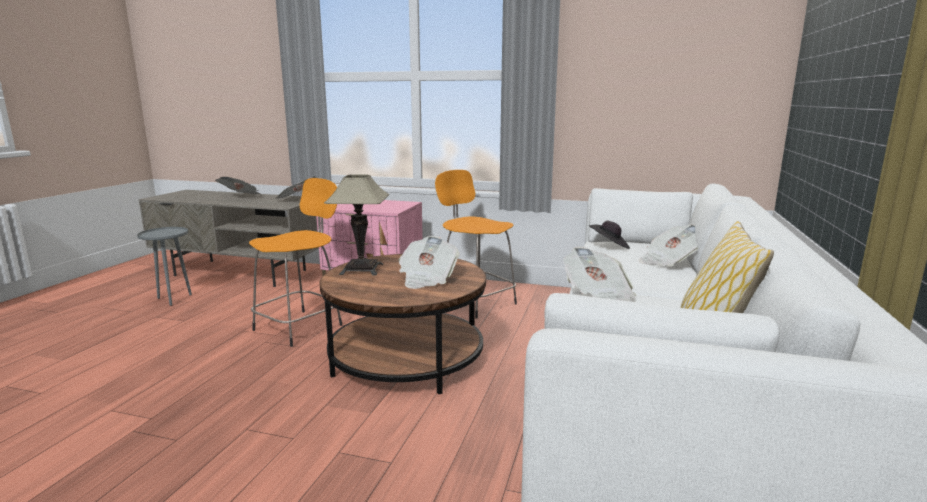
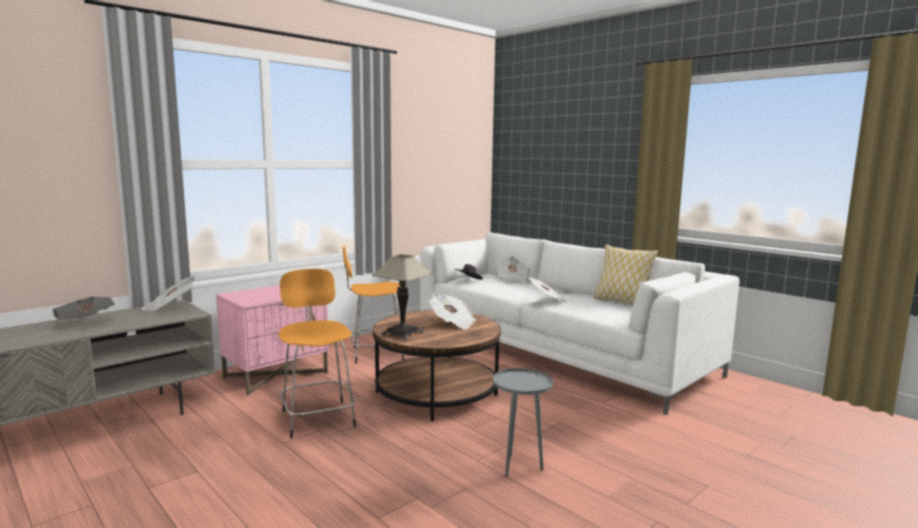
camera: 60 degrees left, 5 degrees down
(173, 299) = (102, 473): grey side table -> grey side table (519, 466)

